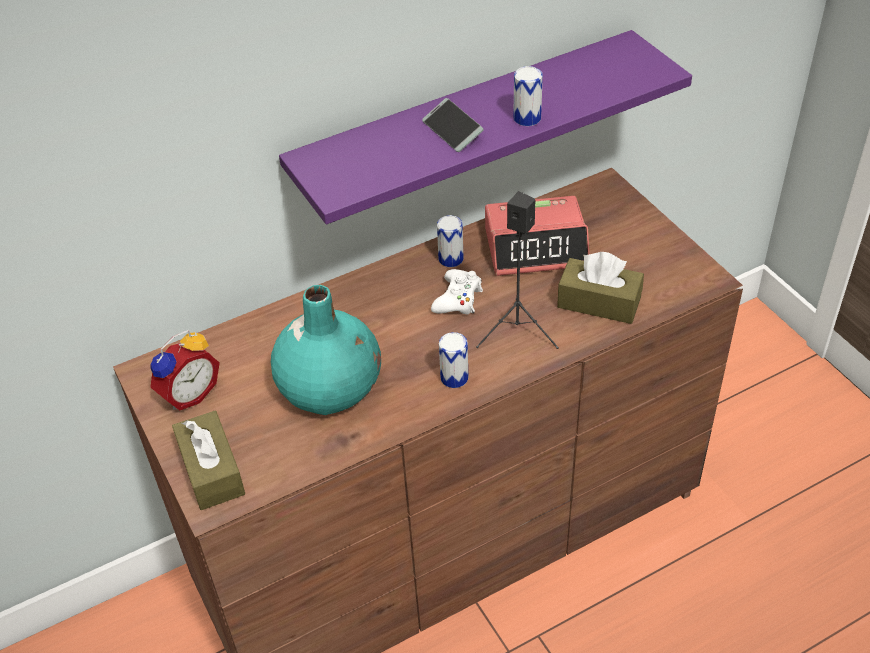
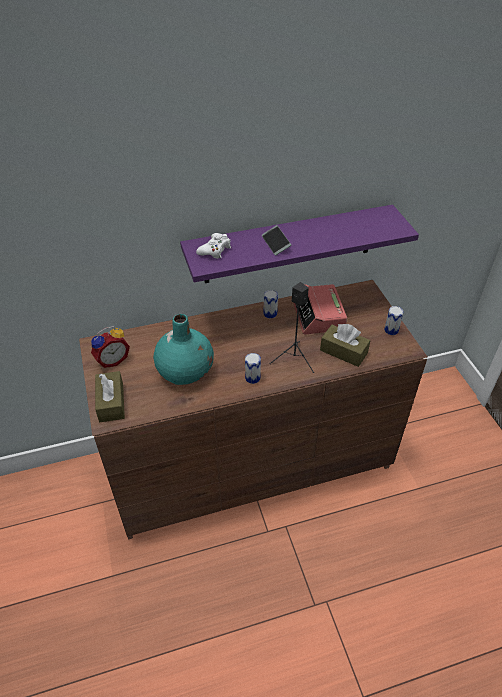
camera: 10 degrees right, 0 degrees up
(458, 299) = (267, 336): white game controller -> white game controller (215, 250)
(527, 118) = (318, 243): can -> can (391, 330)
(536, 247) = (318, 315): alarm clock -> alarm clock turned 75 degrees clockwise

